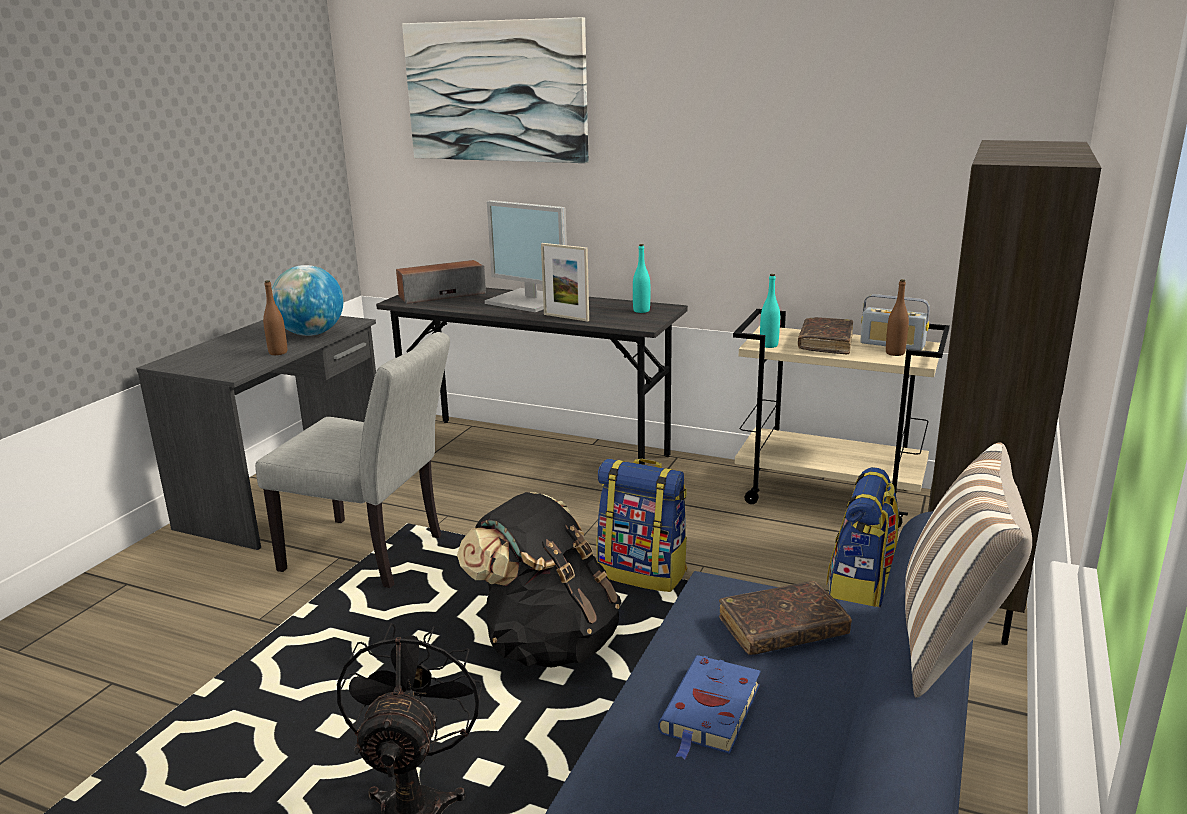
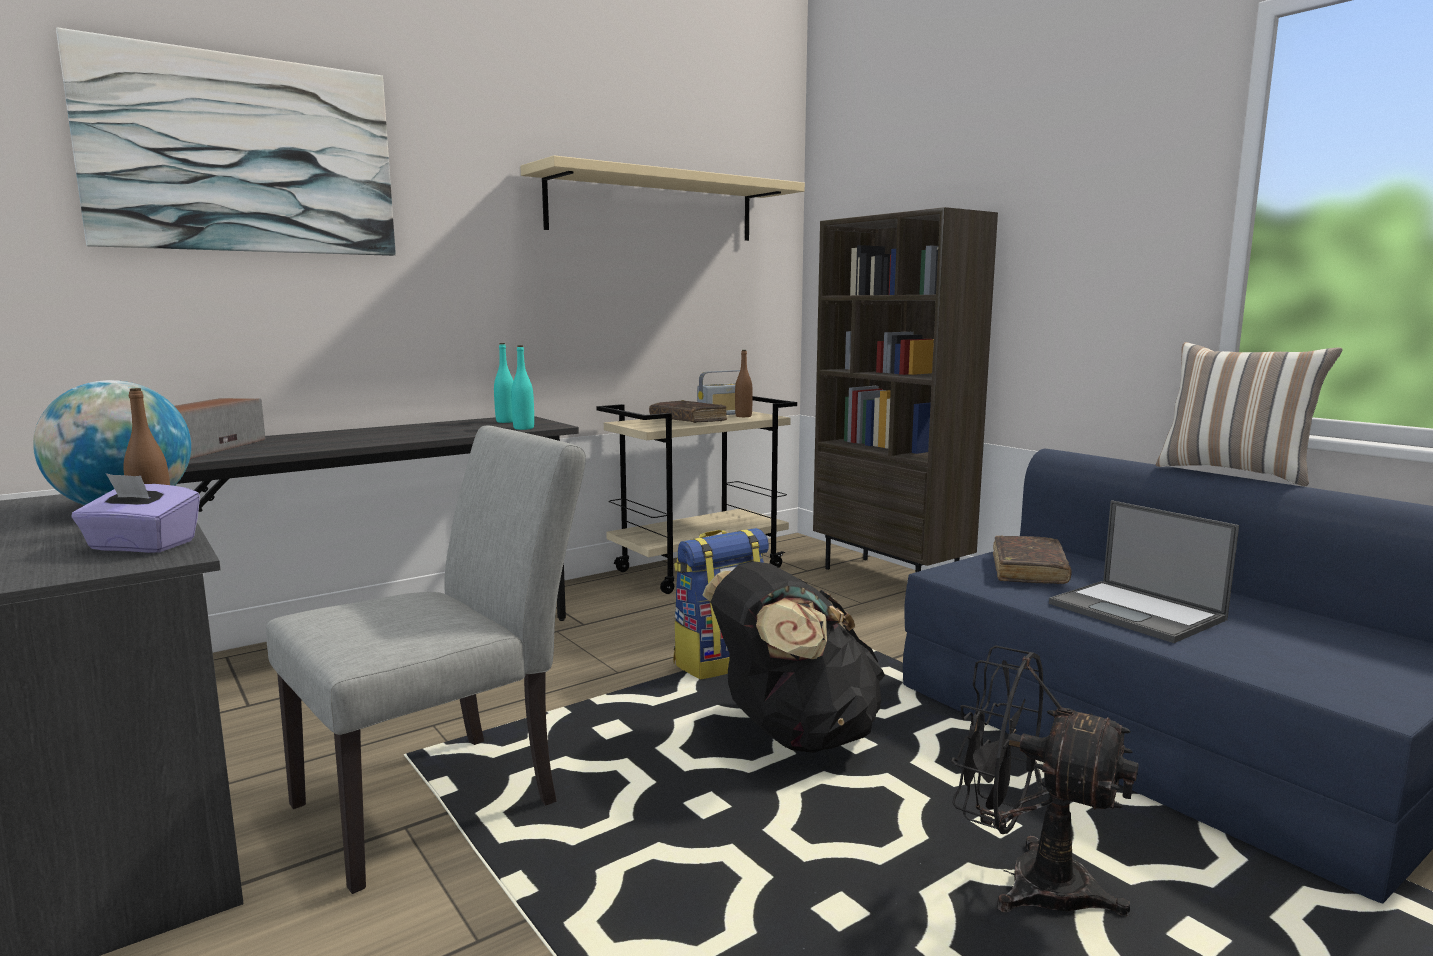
camera: 60 degrees left, 10 degrees down
(246, 363) = (141, 546): none -> purple tissue box
(529, 301) = (355, 434): monitor -> none
(566, 317) = (454, 434): picture frame -> none
(710, 712) = (1138, 612): blue book -> laptop
(769, 345) = (659, 427): turquoise bottle -> turquoise bottle (523, 428)
(846, 108) = (653, 207): none -> beige shelf
(861, 597) = (858, 604): backpack -> none

